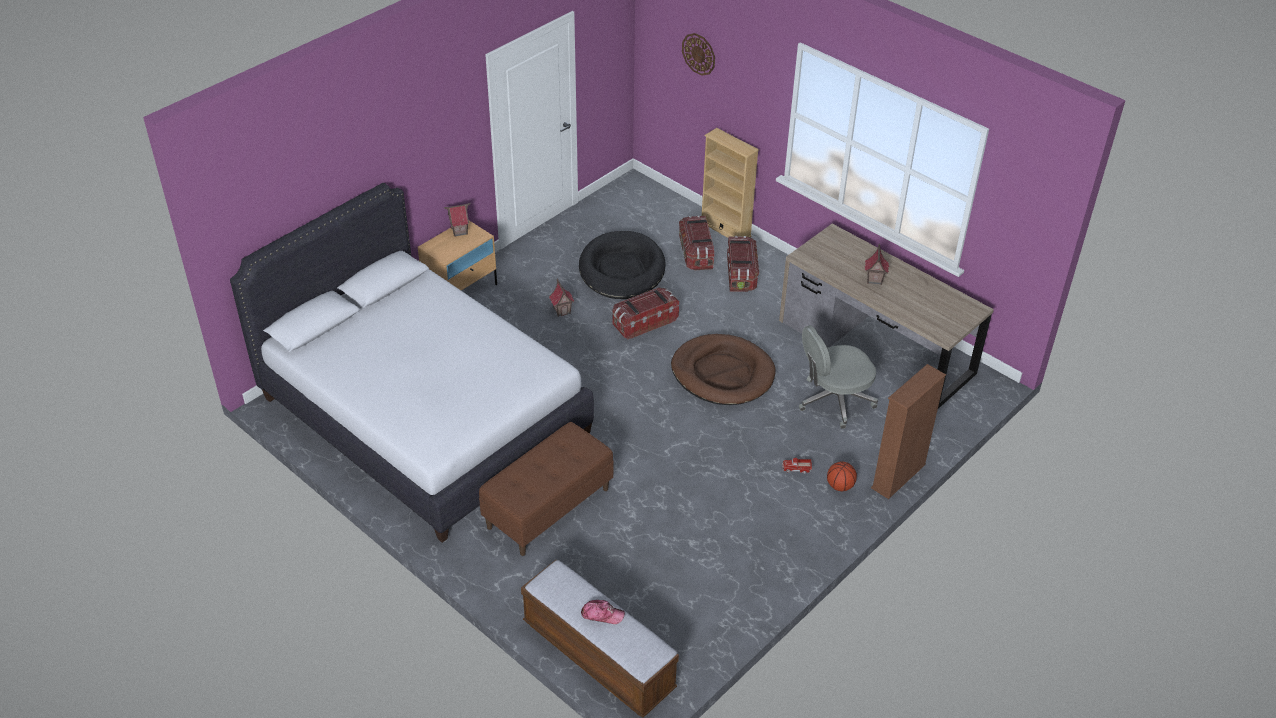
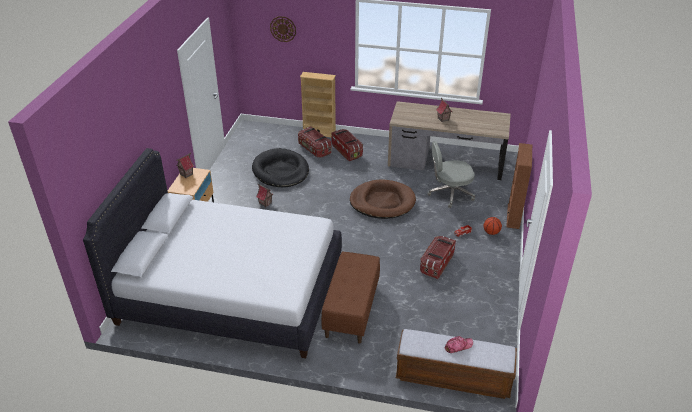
camera: 30 degrees left, 5 degrees down
(644, 323) = (317, 192): storage box -> storage box (436, 264)
(834, 401) = (450, 193): grey office chair -> grey office chair turned 45 degrees clockwise

